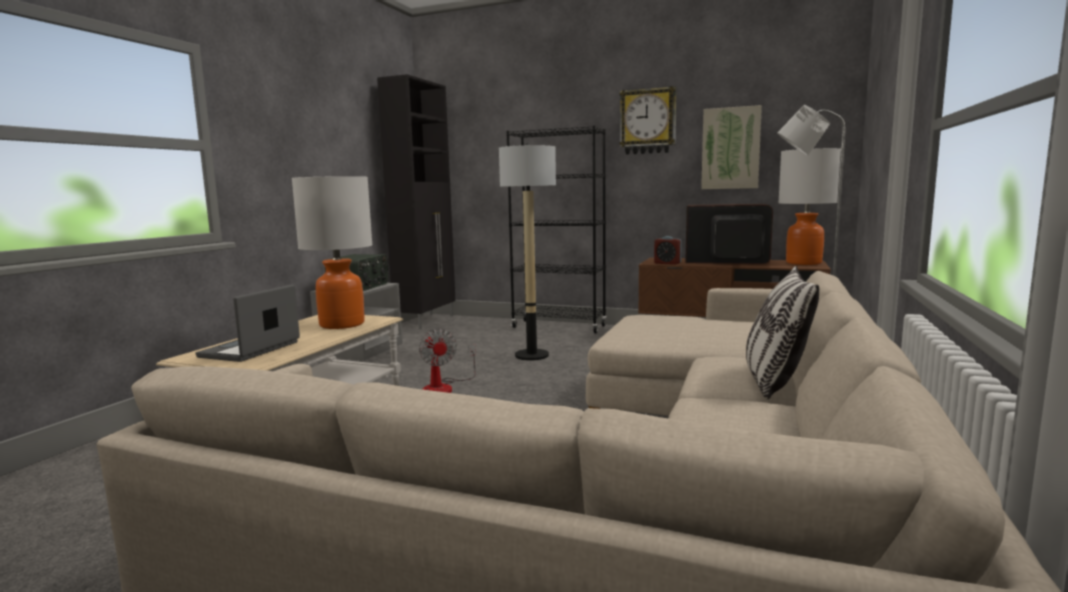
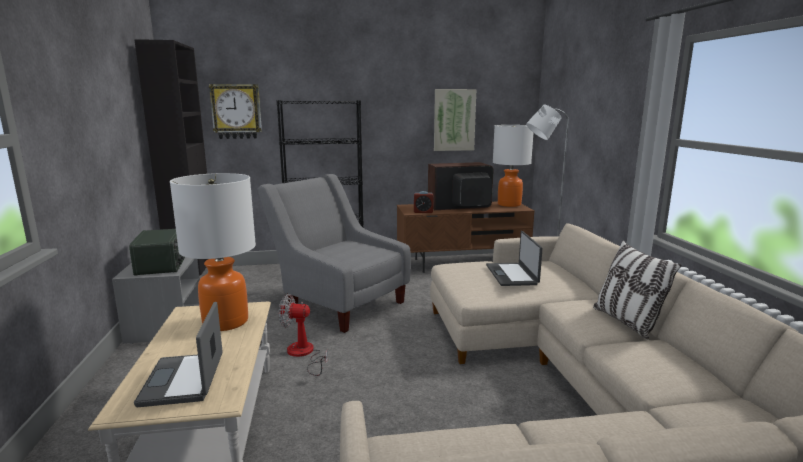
camera: 30 degrees left, 5 degrees up
(444, 387) = (304, 354): fan -> fan turned 150 degrees clockwise
(532, 355) = (339, 303): floor lamp -> grey armchair
(648, 121) = (391, 95): wall clock -> wall clock (236, 111)
(695, 326) = (512, 274): none -> laptop

